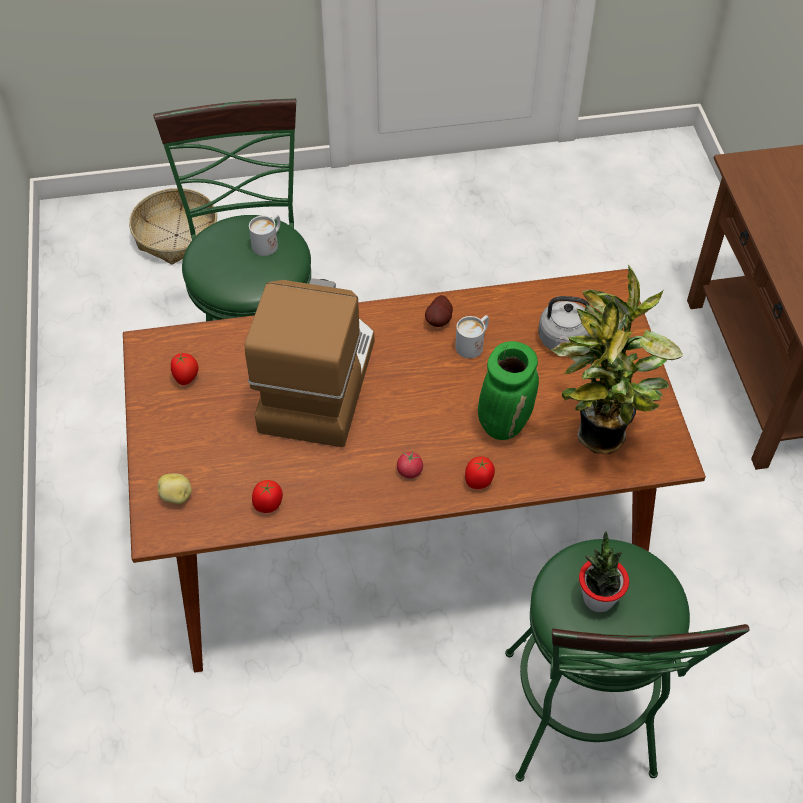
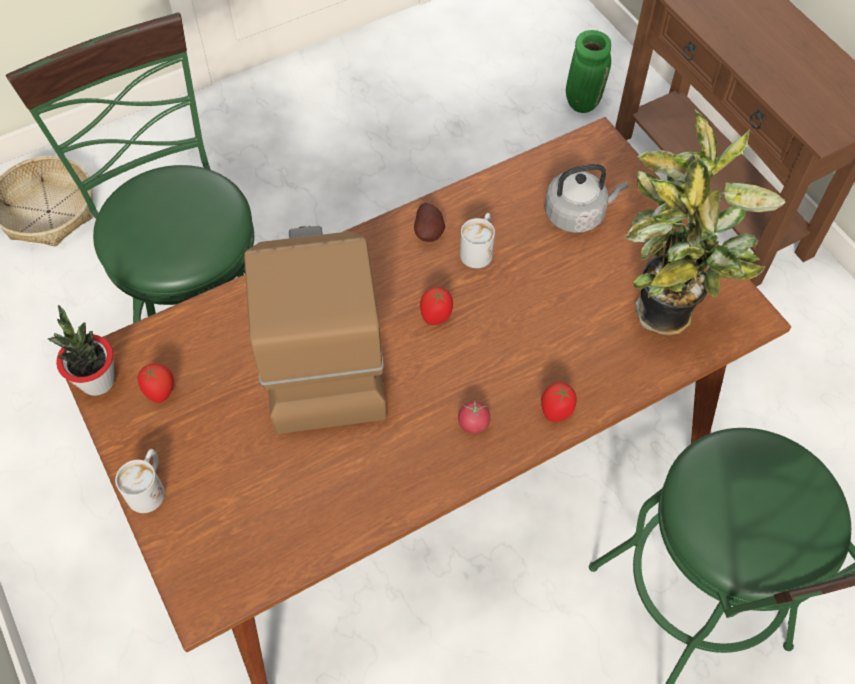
camera: 20 degrees left, 5 degrees up
(176, 497) = (209, 548): potato -> none
(268, 243) = (192, 196): white mug -> white mug (149, 487)
(269, 505) = (327, 521): tomato -> tomato (436, 316)
(504, 422) = (553, 332): green vase -> green vase (582, 101)
(598, 598) = (746, 506): potted plant -> potted plant (97, 381)

